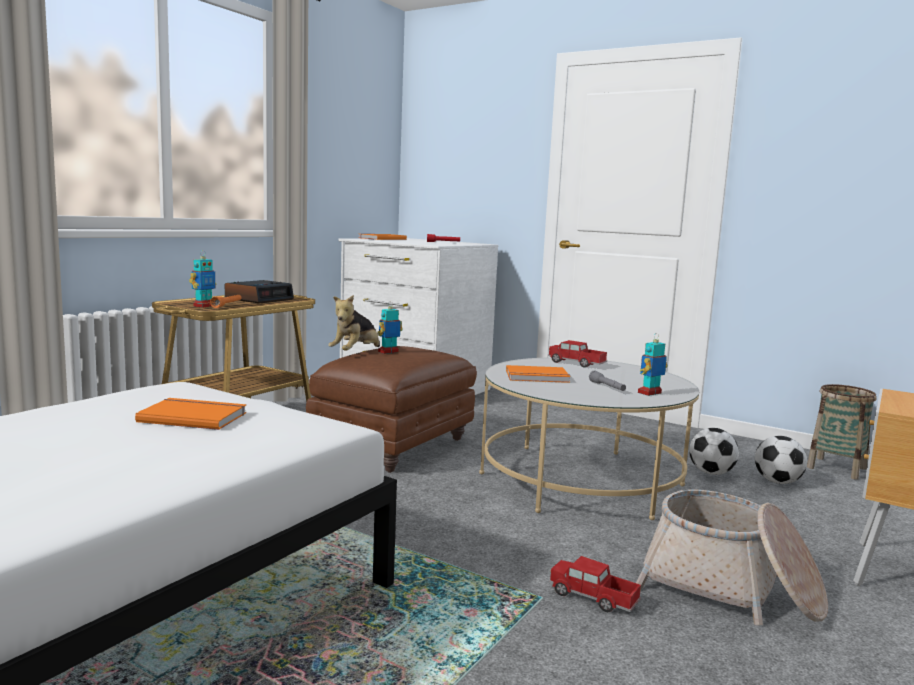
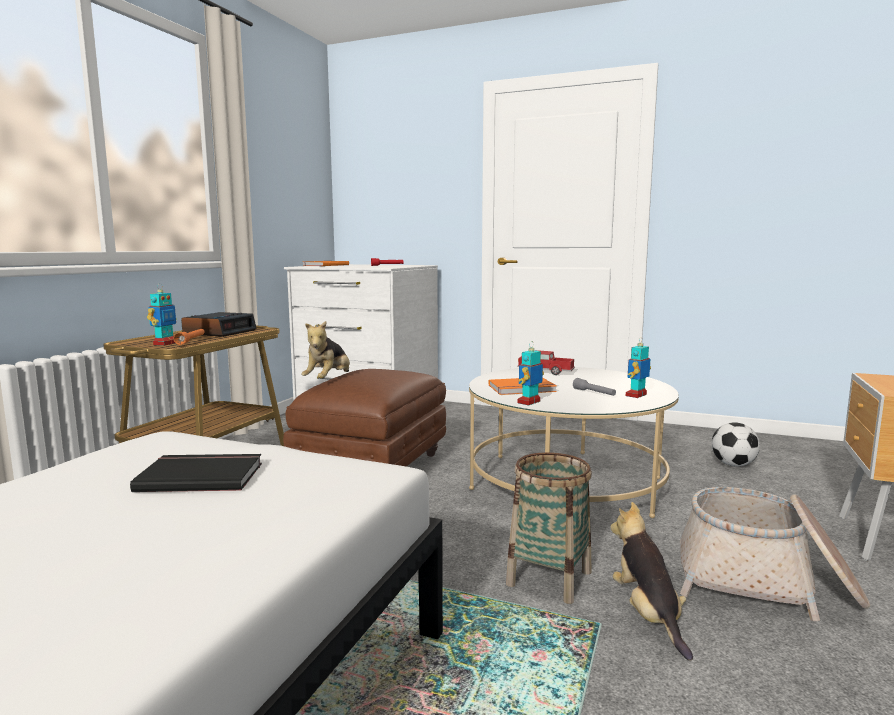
camera: 10 degrees left, 0 degrees up
(194, 417) = (201, 476): orange book -> black book
(388, 352) = (363, 376): toy robot -> toy robot (529, 402)
(592, 597) = (648, 614): toy truck -> plush toy
(711, 473) = (674, 463): football -> none
(836, 468) = (770, 445): basket -> basket (549, 578)

